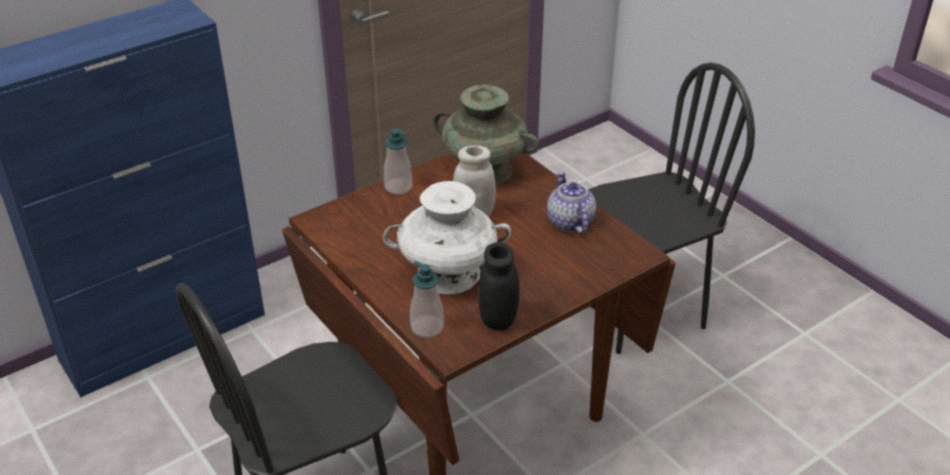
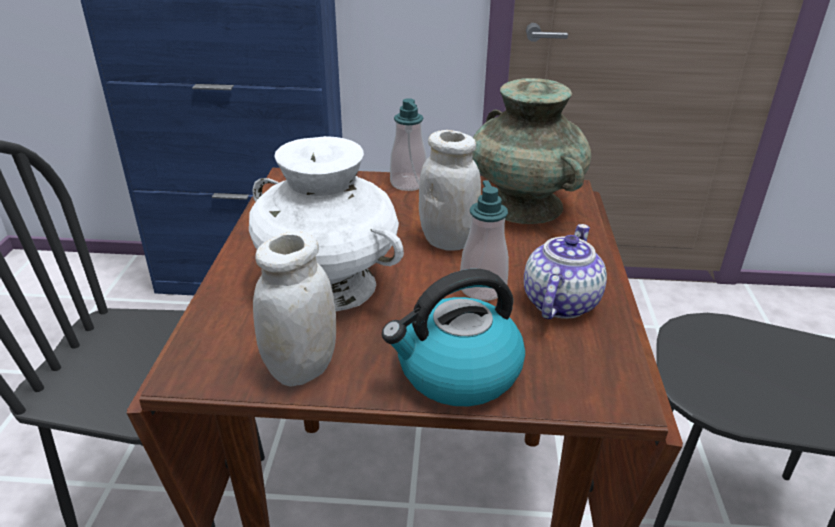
camera: 40 degrees right, 5 degrees down
(427, 327) = (215, 328): soap dispenser -> soap dispenser (482, 288)
(498, 319) = (301, 368): black jar -> white jar
(566, 281) = (457, 372): none -> kettle

